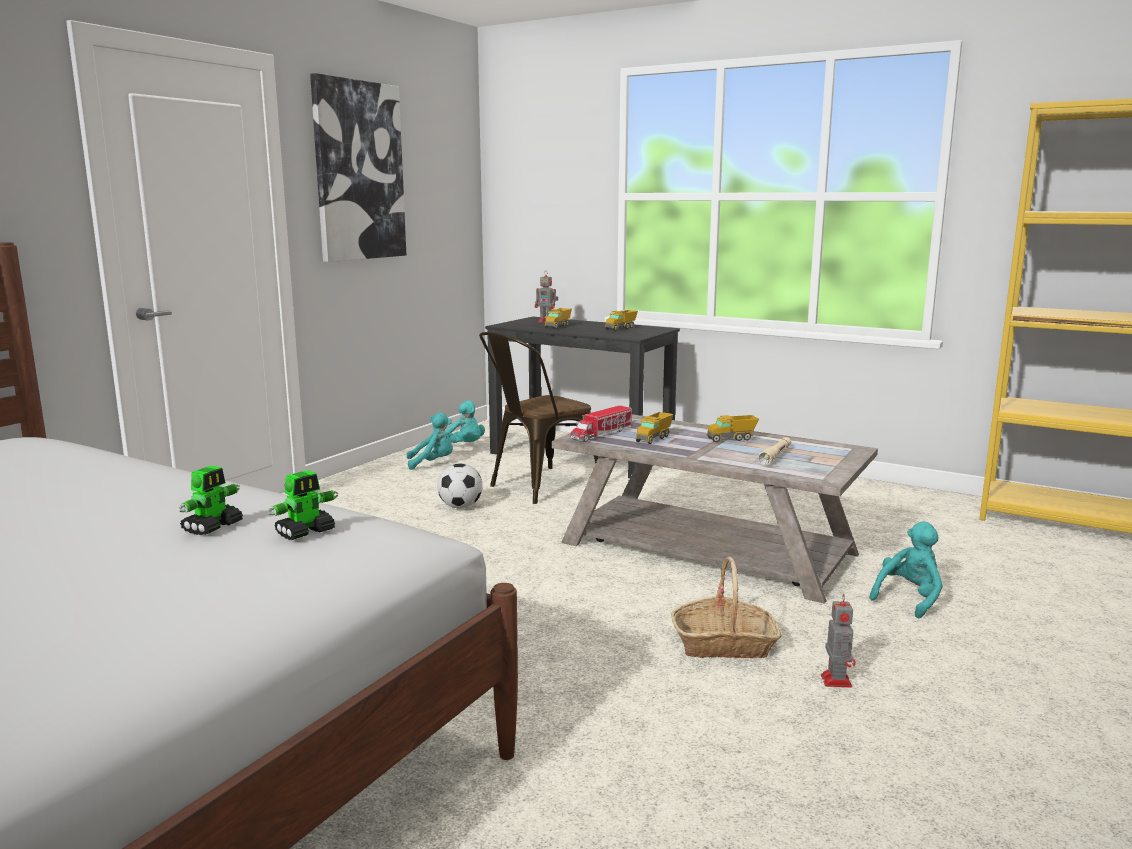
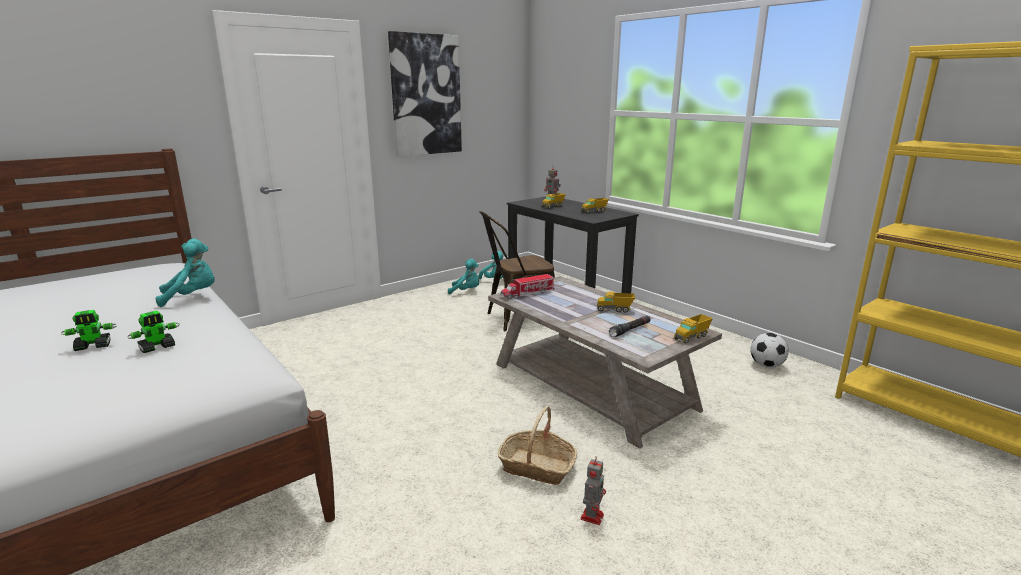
camera: 20 degrees right, 5 degrees up
(306, 532) = (197, 360): toy robot -> toy robot (94, 346)
(460, 507) = (456, 326): football -> football (766, 365)
(654, 438) = (559, 302): toy truck -> toy truck (692, 337)
(775, 456) = (630, 330): beige flashlight -> black flashlight
(909, 599) = (711, 458): turquoise plush toy -> turquoise plush toy (192, 297)

